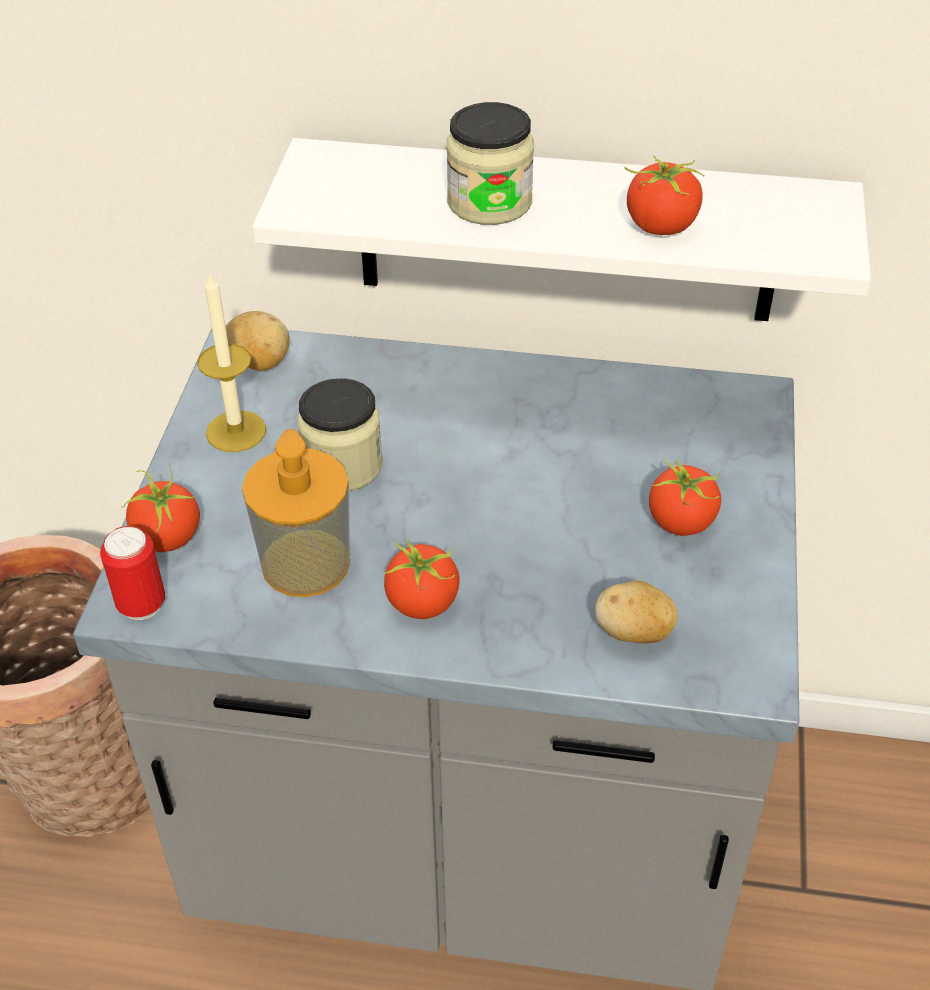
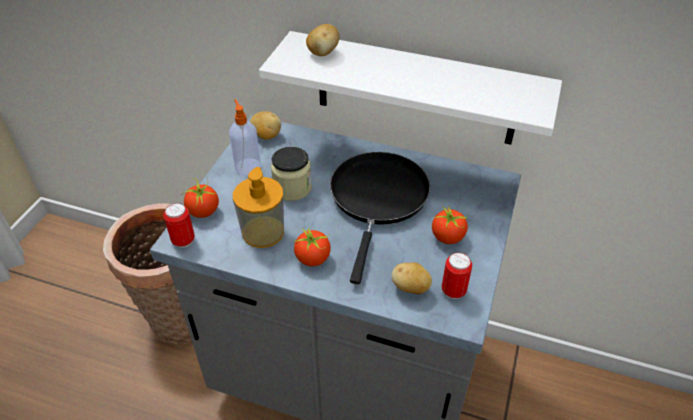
camera: 10 degrees right, 0 degrees up
(236, 431) = (247, 166): candle -> soap dispenser
(376, 177) = (323, 53): none -> potato
(489, 202) = (373, 70): jar -> none
(524, 465) = (378, 199): none -> black frying pan
(660, 227) = (453, 90): tomato -> none
(718, 627) = (453, 291): none -> can

